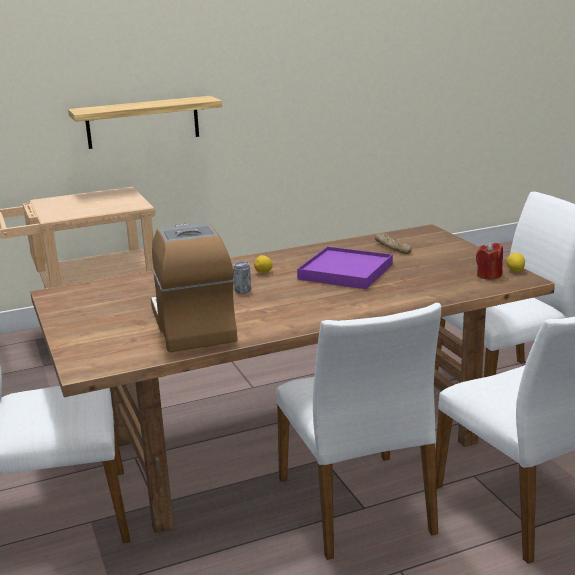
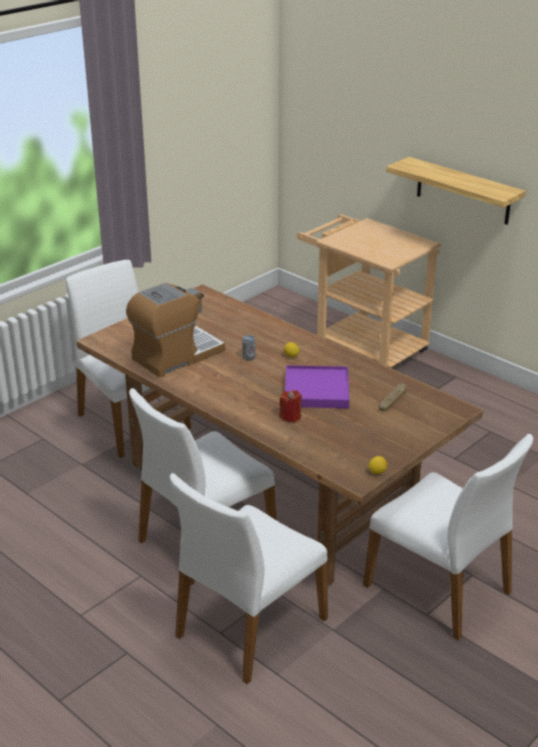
camera: 65 degrees right, 10 degrees up
(489, 275) = (355, 460): red candle -> red candle (290, 416)

